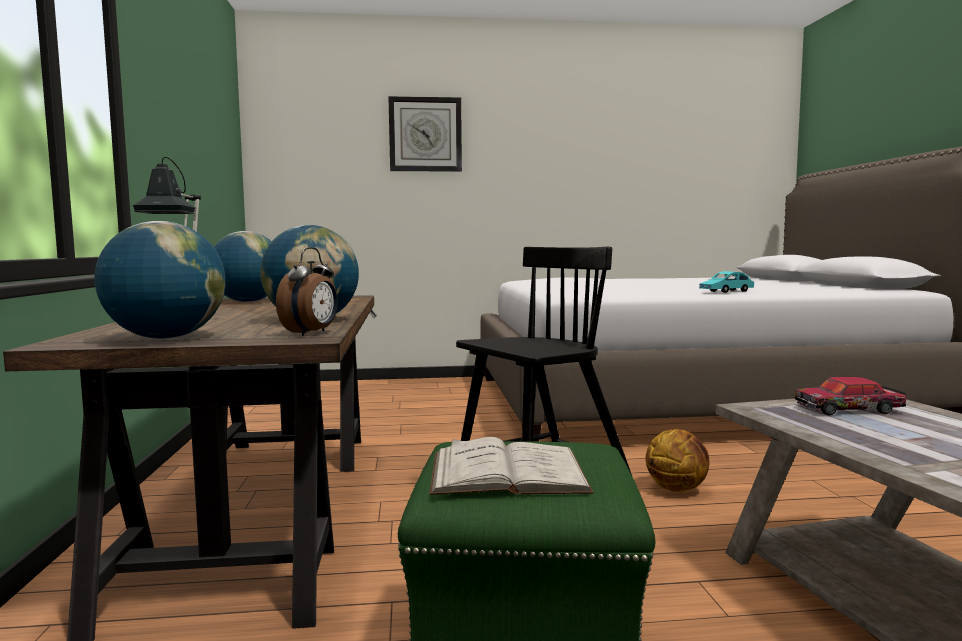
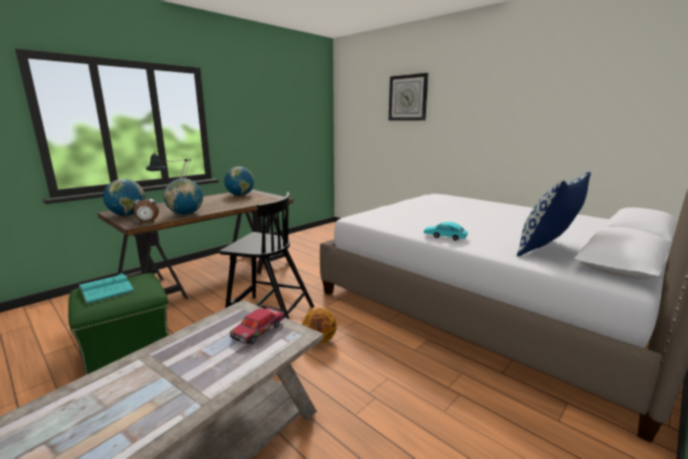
camera: 50 degrees right, 10 degrees up
(507, 472) = (106, 289): white book -> turquoise book
(811, 287) = (547, 250): none -> pillow
(849, 409) = (259, 330): toy car -> toy car turned 105 degrees counterclockwise

